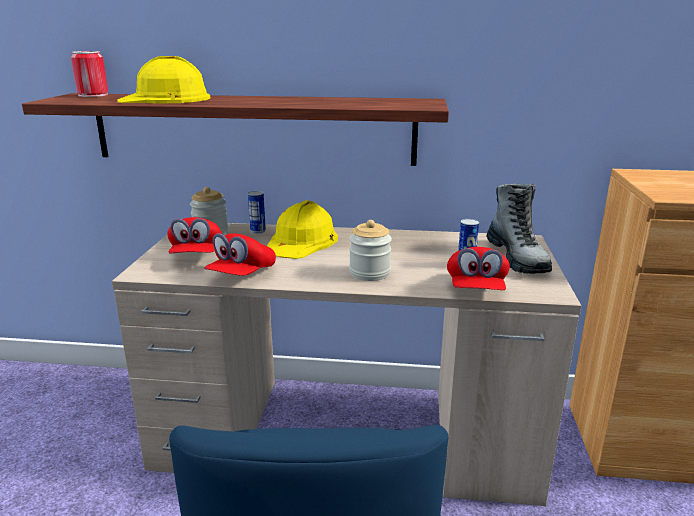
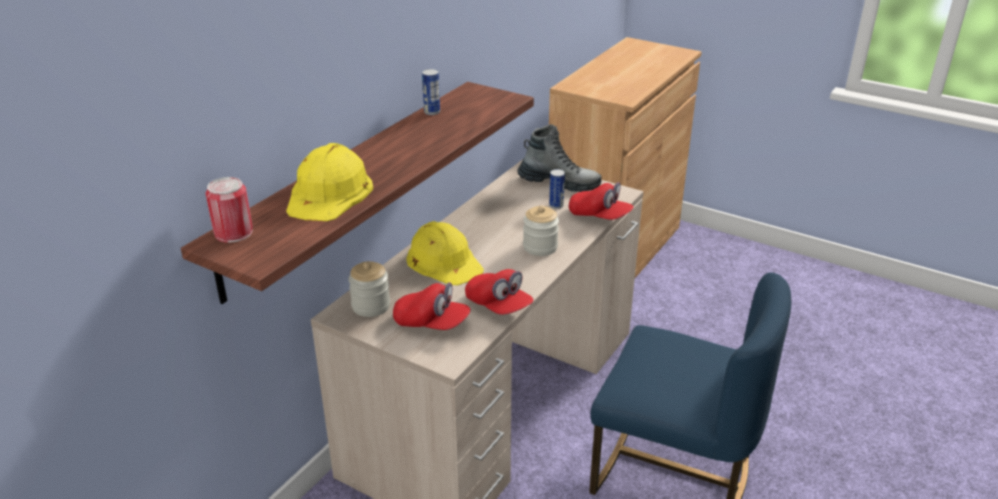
camera: 65 degrees left, 10 degrees up
(258, 231) = (394, 278): can -> can (432, 112)

